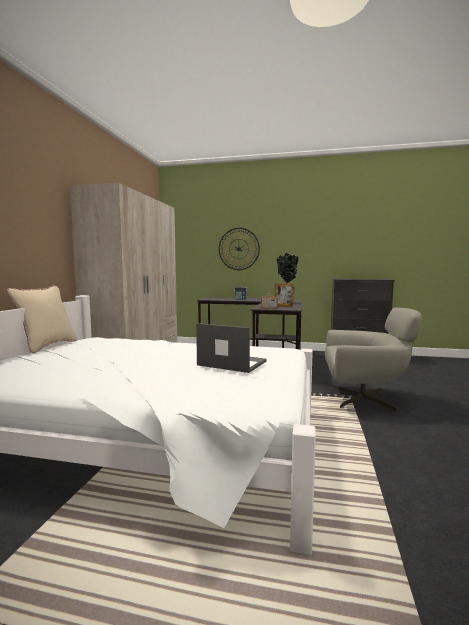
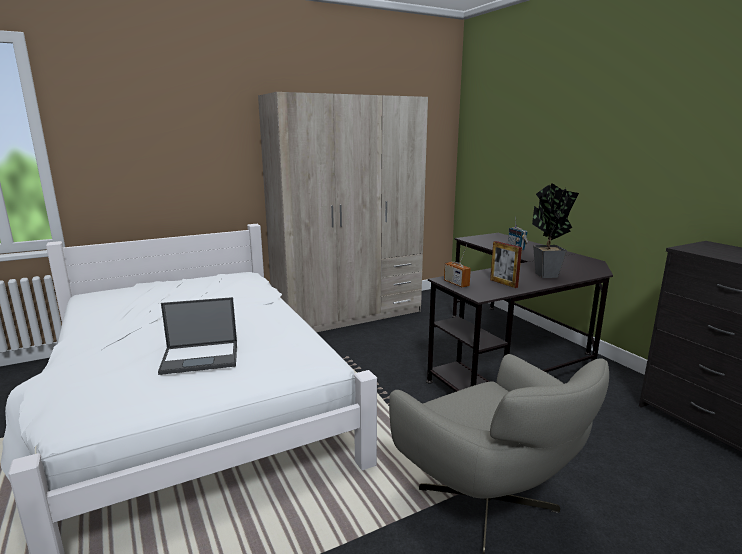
camera: 50 degrees right, 10 degrees up
(47, 346) = (198, 275): beige pillow -> none
(231, 363) = (201, 357): laptop -> laptop turned 90 degrees clockwise
(238, 249) = (548, 157): wall clock -> none

